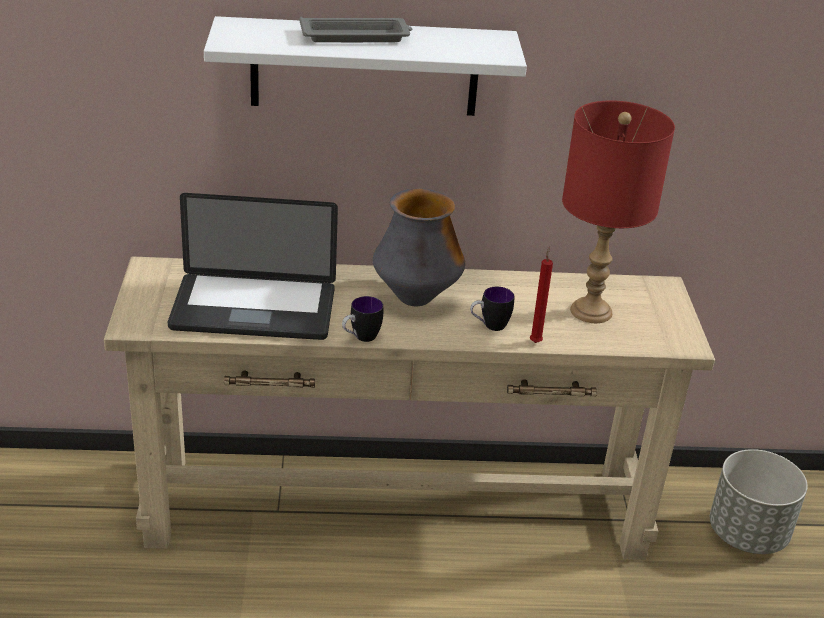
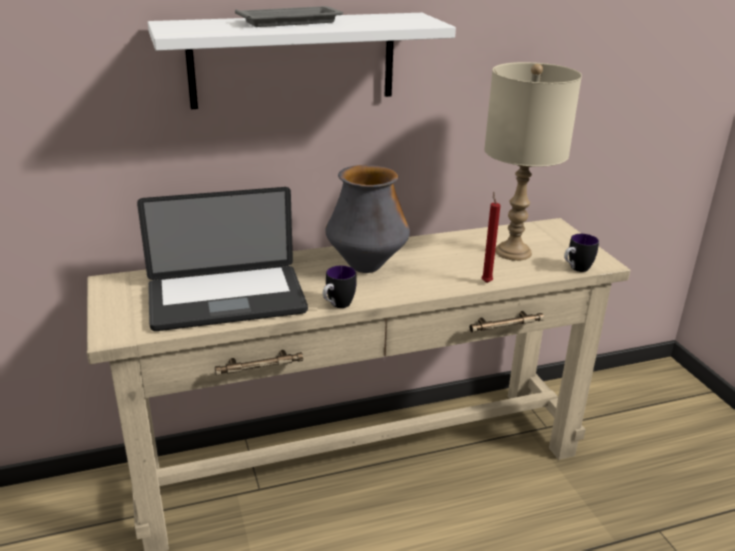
camera: 15 degrees left, 5 degrees down
(489, 326) = (440, 277): mug -> mug (576, 269)
(590, 311) = (512, 252): red table lamp -> beige table lamp
(748, 534) = (636, 417): grey planter -> none

